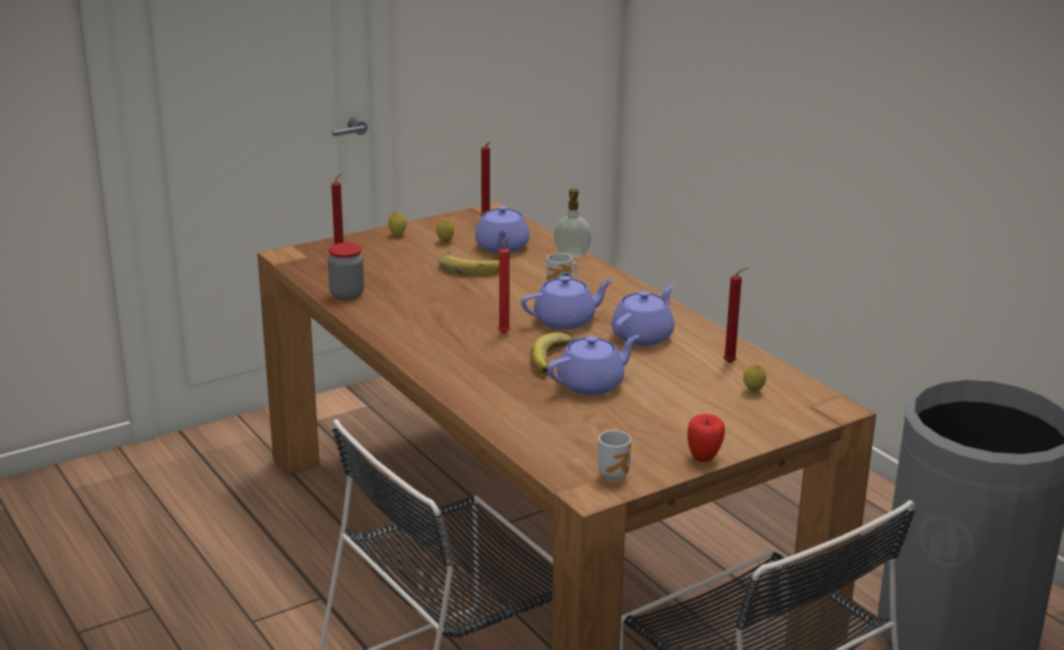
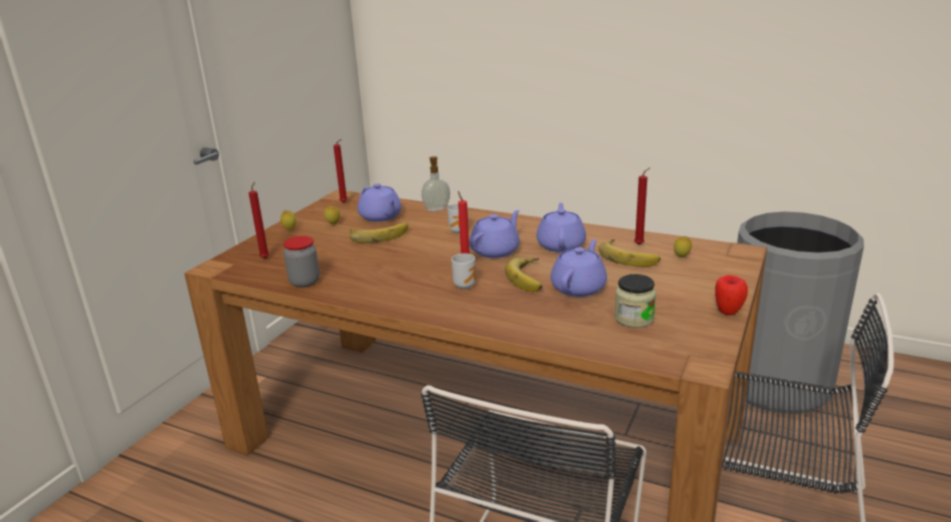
camera: 30 degrees left, 0 degrees up
(598, 430) = (634, 318): none -> jar
(615, 474) = (697, 346): mug -> mug (465, 285)
(696, 372) = (629, 256): none -> banana

